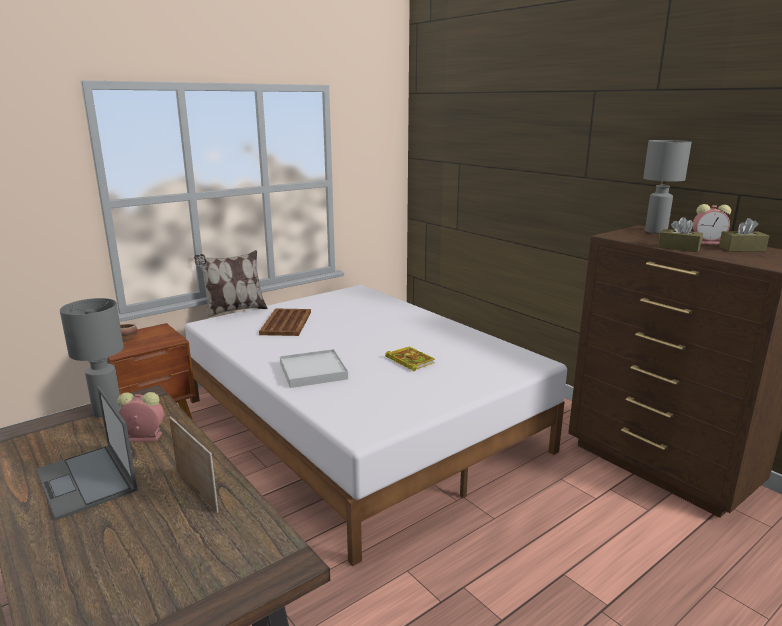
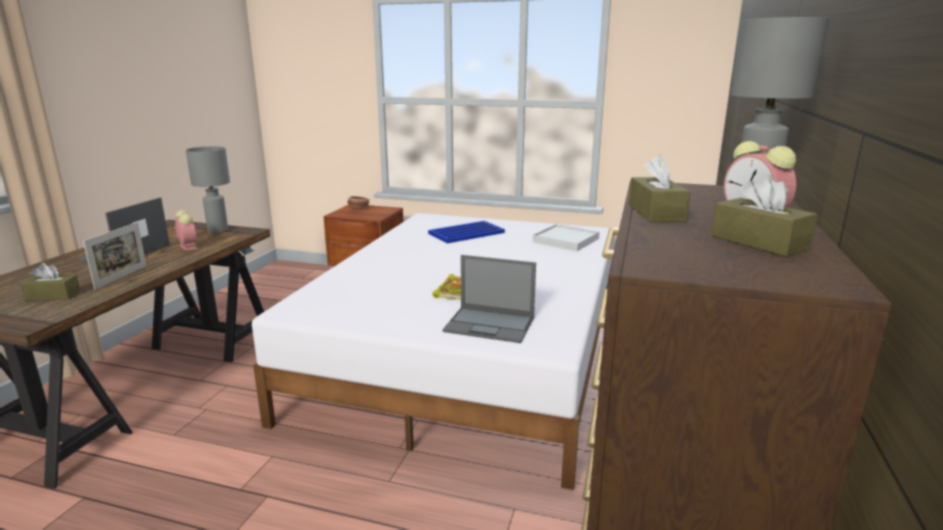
camera: 55 degrees right, 0 degrees up
(198, 546) = (53, 295): none -> brown tissue box
(234, 311) = (462, 215): pillow -> none
(286, 323) = (467, 233): brown tray -> blue tray
(313, 371) = (383, 266): white tray -> white tray (565, 240)
(485, 368) = (490, 325): none -> laptop

